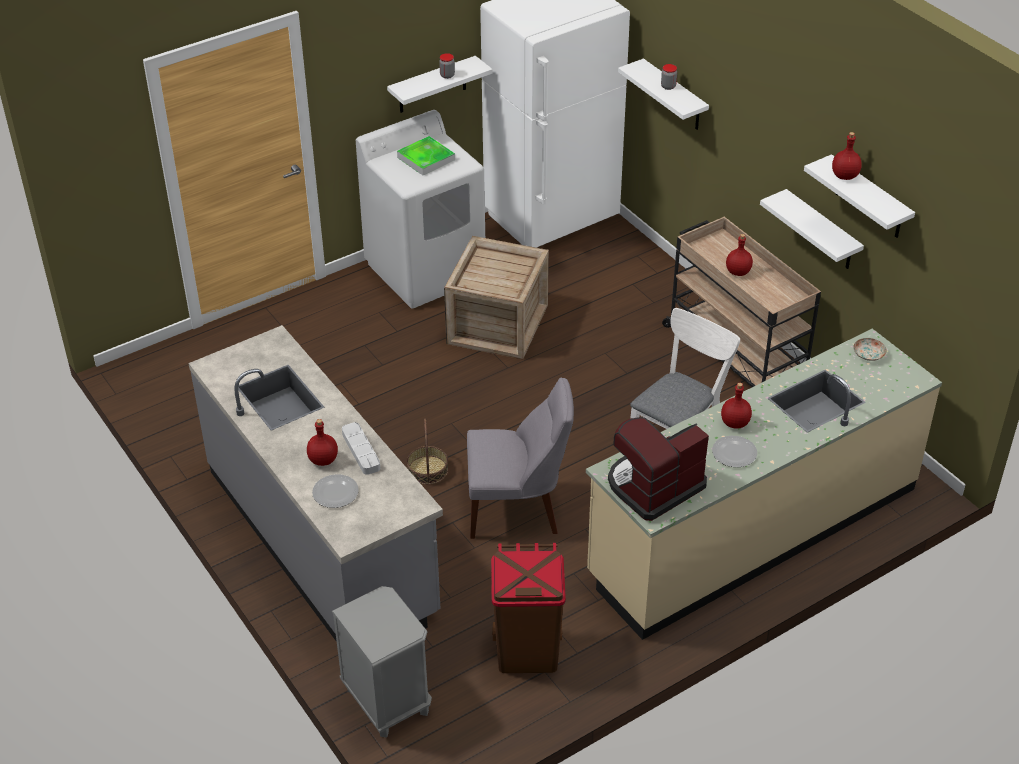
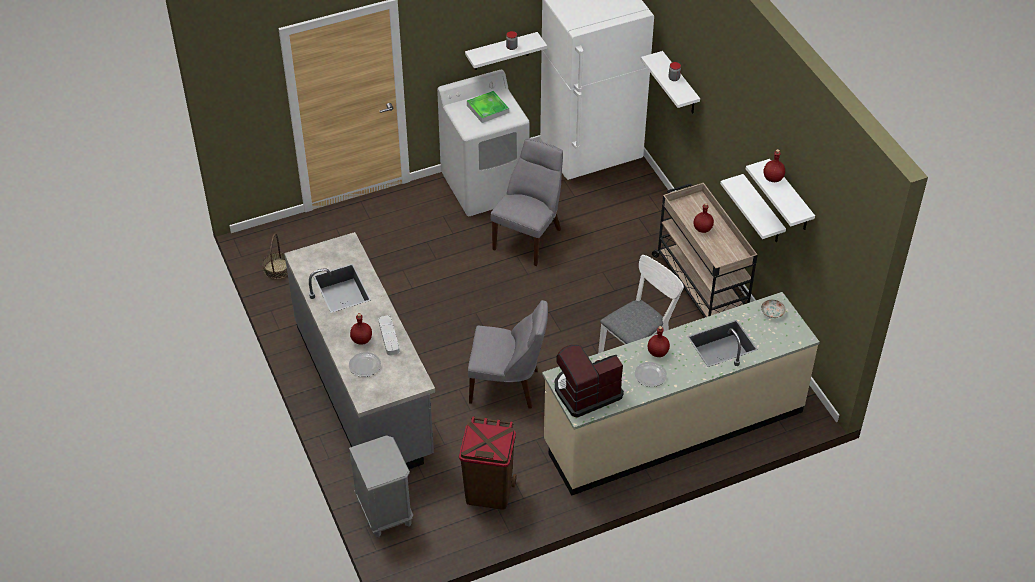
camera: 10 degrees right, 5 degrees up
(427, 470) = (450, 346): basket -> basket (277, 269)
(498, 323) = (529, 237): crate -> grey chair

